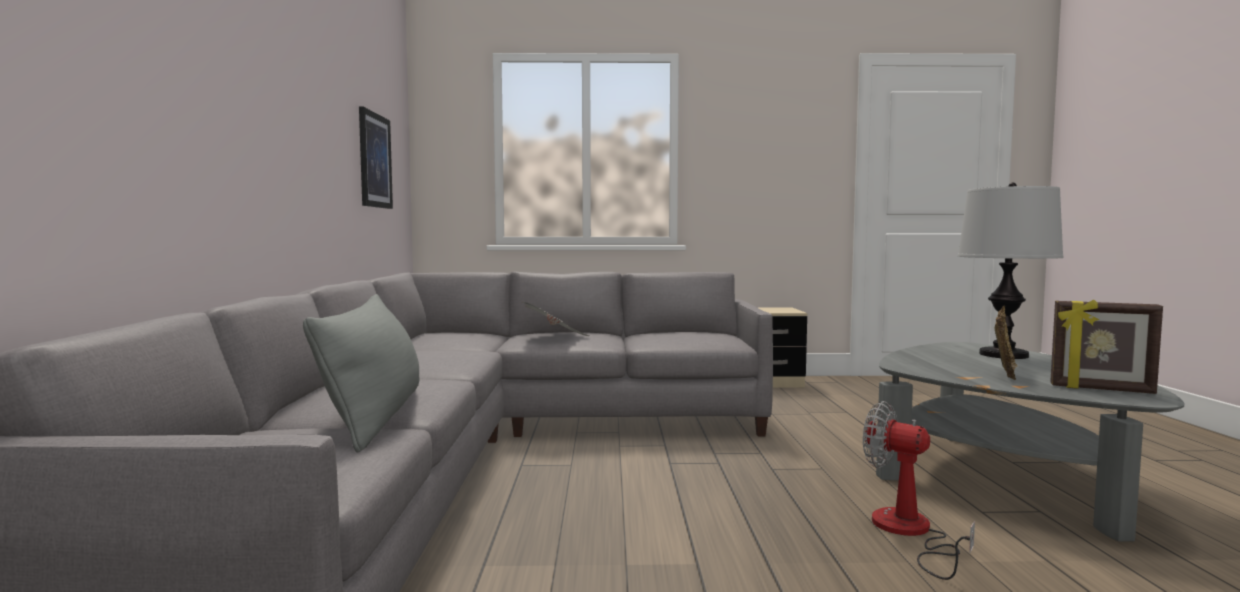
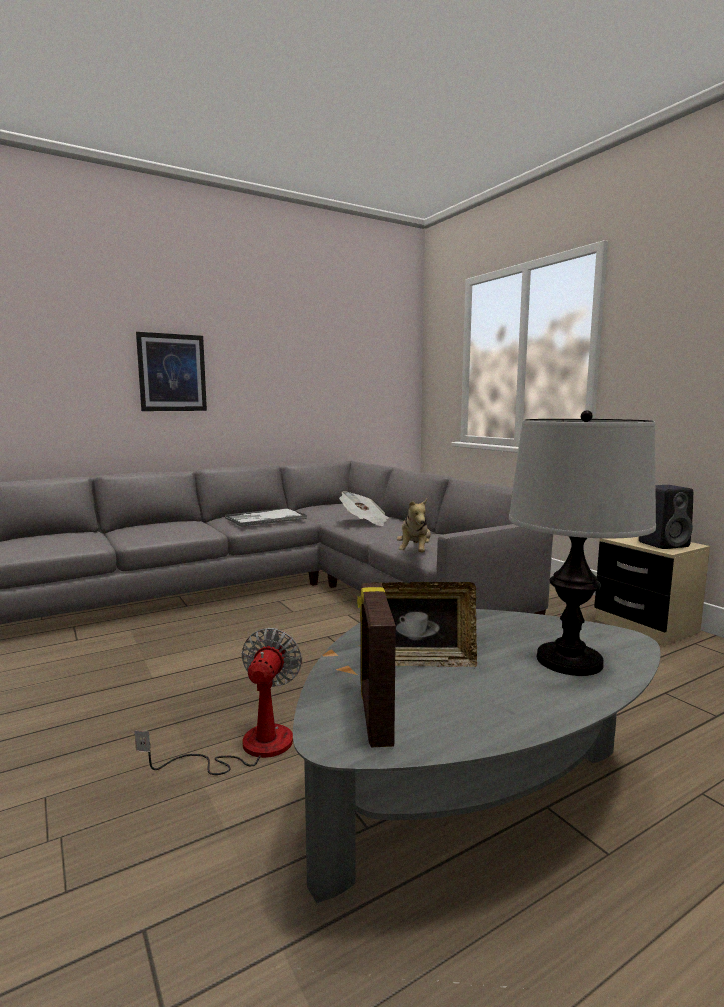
camera: 60 degrees right, 5 degrees up
(374, 160) = (350, 382): picture -> picture (172, 372)
(374, 417) = (114, 538): grey pillow -> none
(445, 355) = (265, 518): none -> tray
(712, 342) = (415, 552): none -> plush toy
(779, 310) = (664, 544): none -> black speaker

